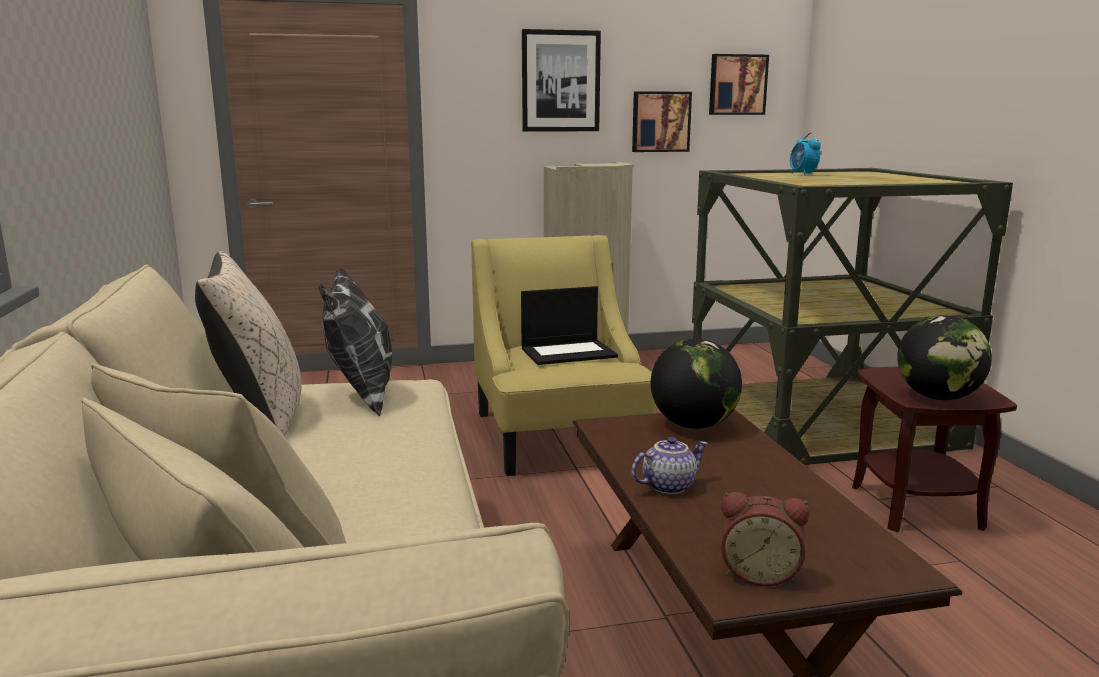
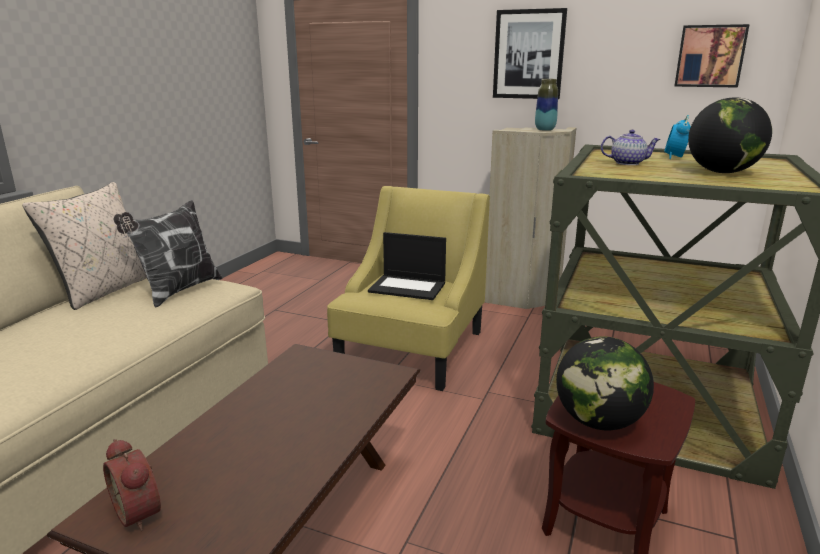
camera: 35 degrees right, 5 degrees up
(607, 164) = (545, 130): none -> vase
(660, 121) = (621, 92): picture -> none
(668, 486) = (238, 417): teapot -> teapot (627, 163)
(693, 425) = (356, 374): globe -> globe (722, 172)

